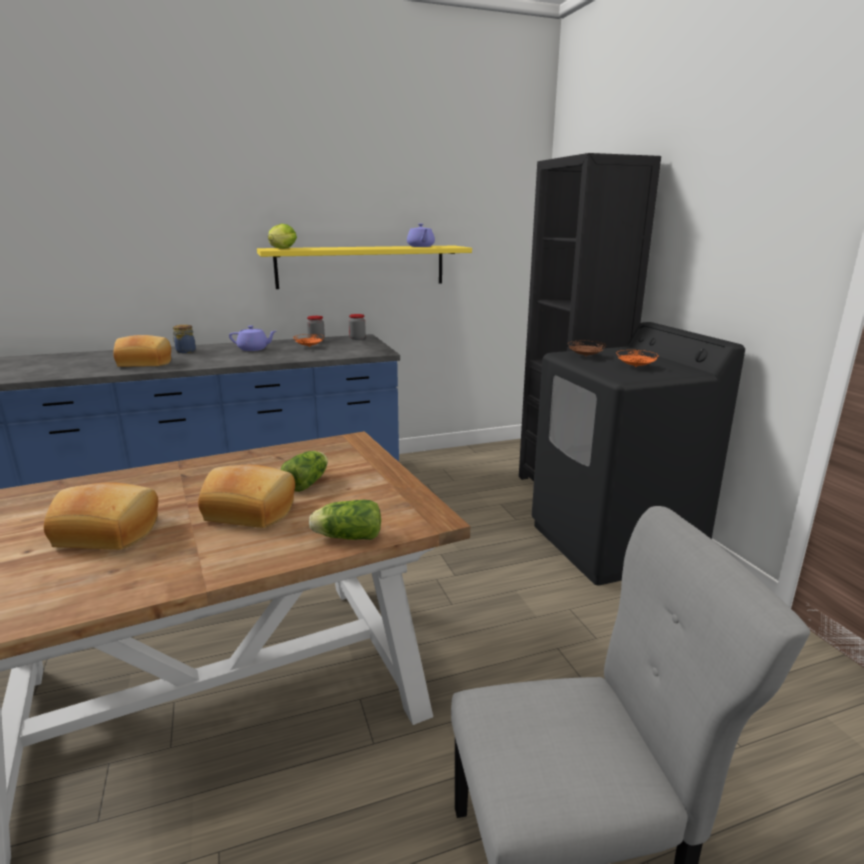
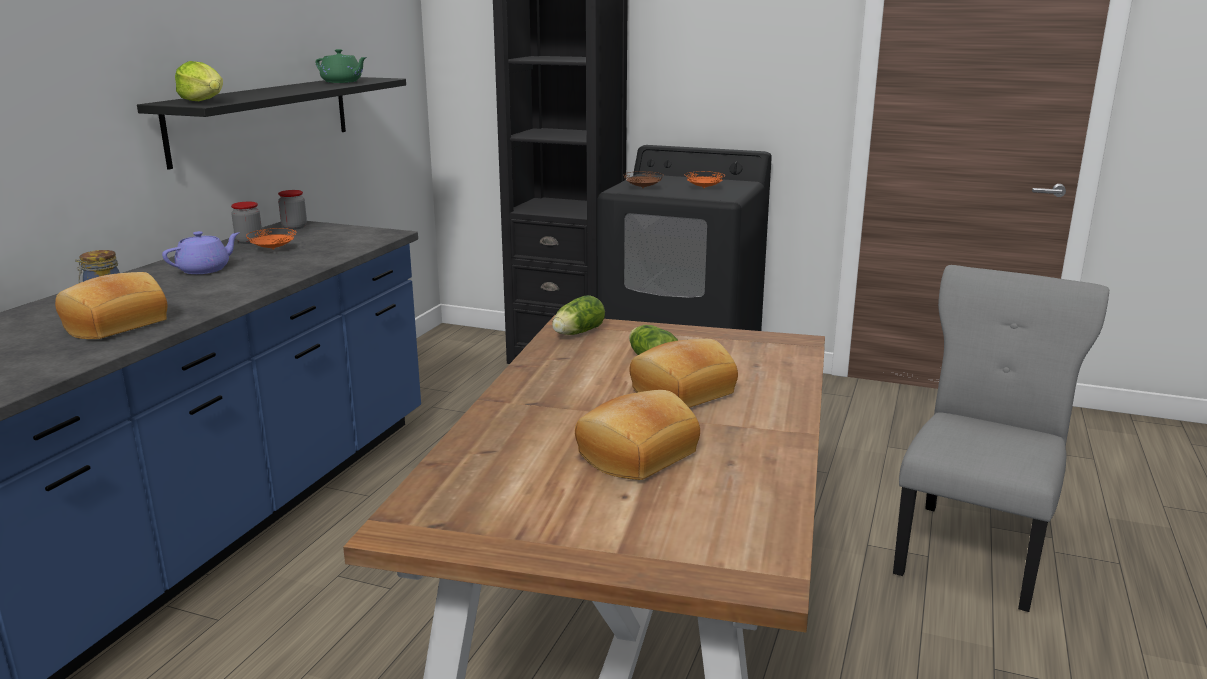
camera: 50 degrees left, 0 degrees up
(346, 537) = (788, 373): lettuce -> lettuce (576, 333)
(361, 266) = (262, 118): yellow shelf -> black shelf
(421, 246) = (342, 82): purple teapot -> green teapot

